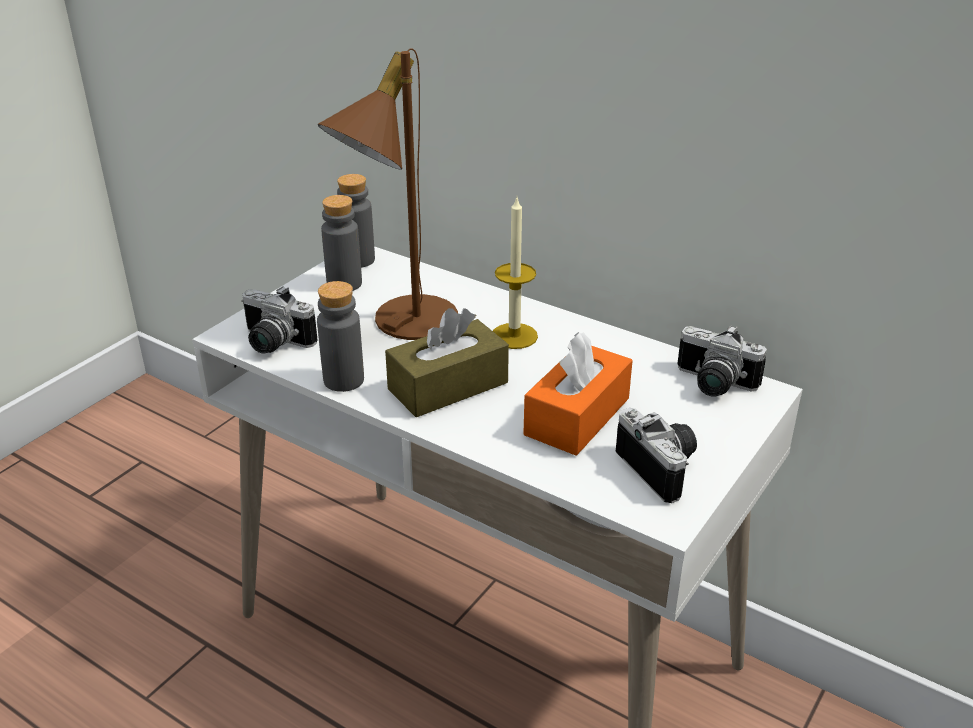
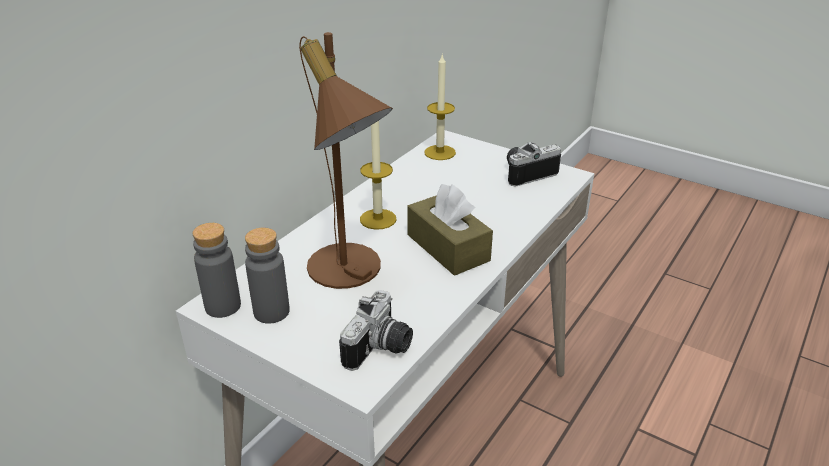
camera: 90 degrees left, 0 degrees up
(343, 380) = (442, 300): grey bottle -> none
(577, 416) = (479, 197): orange tissue box -> none
(712, 384) = (440, 152): camera -> candle

